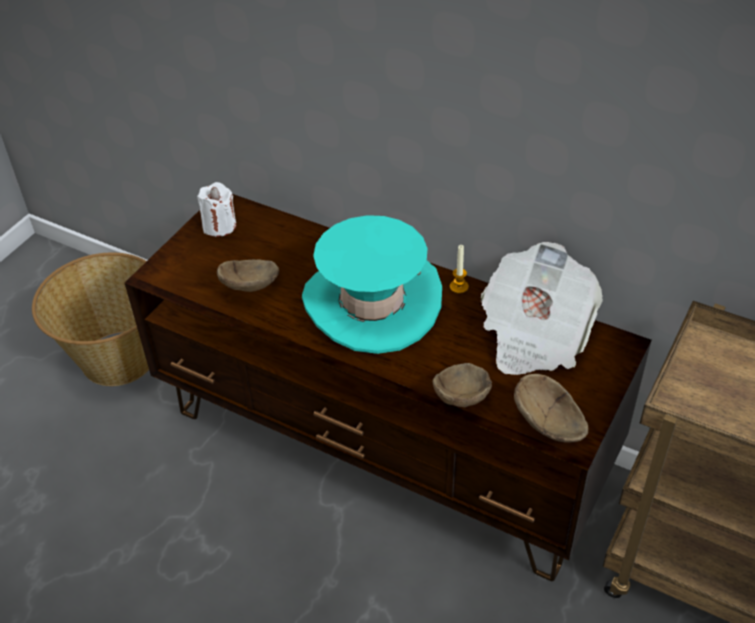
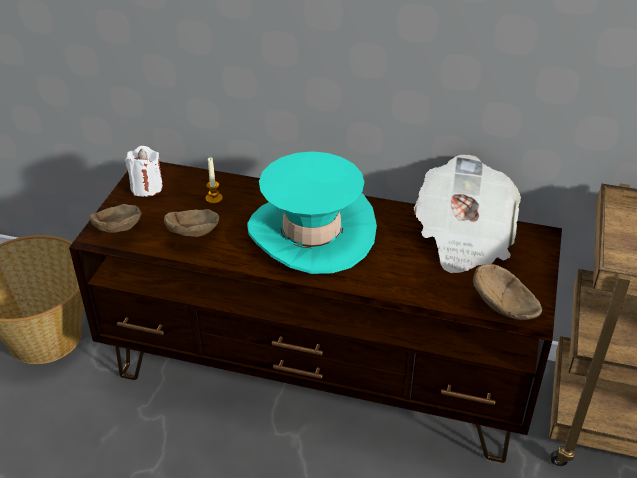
camera: 15 degrees left, 5 degrees down
(459, 287) = (383, 209): candle -> candle (214, 198)
(463, 395) = (421, 296): brown bowl -> brown bowl (120, 228)

